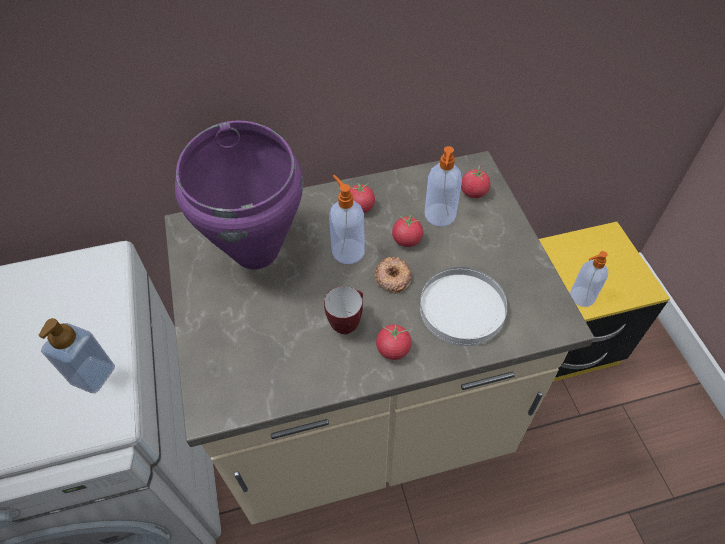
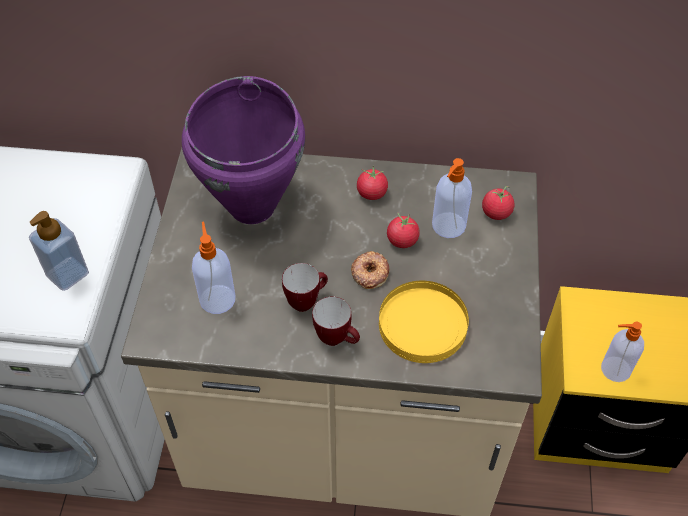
camera: 20 degrees right, 0 degrees up
(347, 250) = (339, 232): soap dispenser -> soap dispenser (217, 298)
(393, 349) = (337, 339): tomato -> mug
(462, 309) = (422, 325): white plate -> yellow plate

